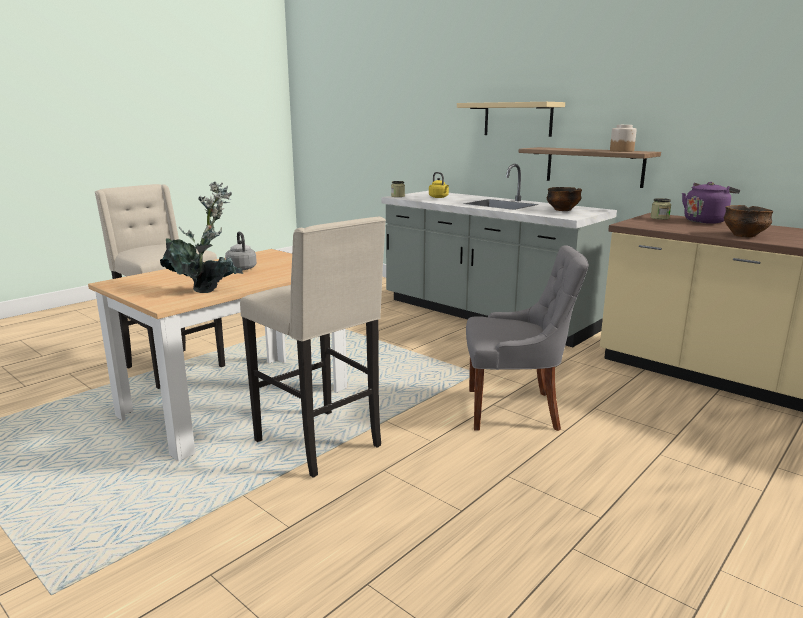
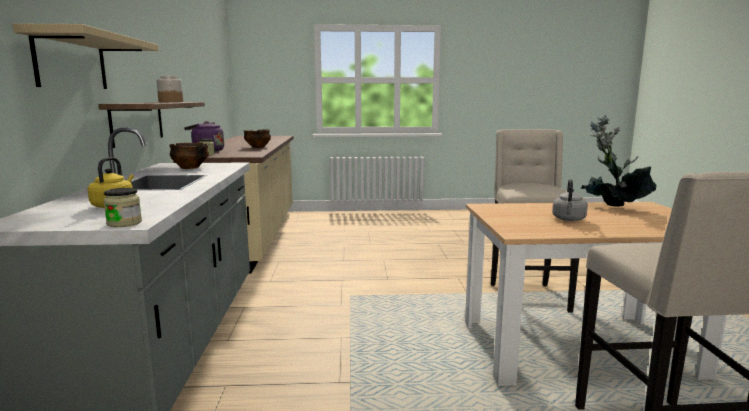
camera: 135 degrees left, 5 degrees down
(515, 410) = (383, 273): grey chair -> none

